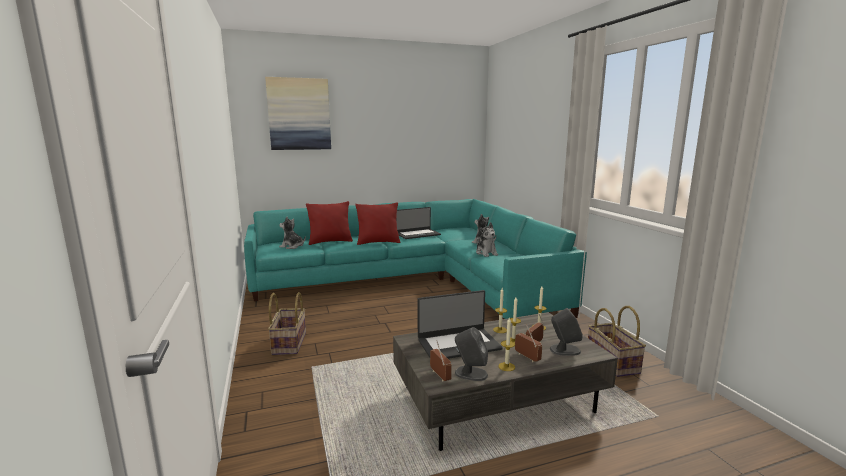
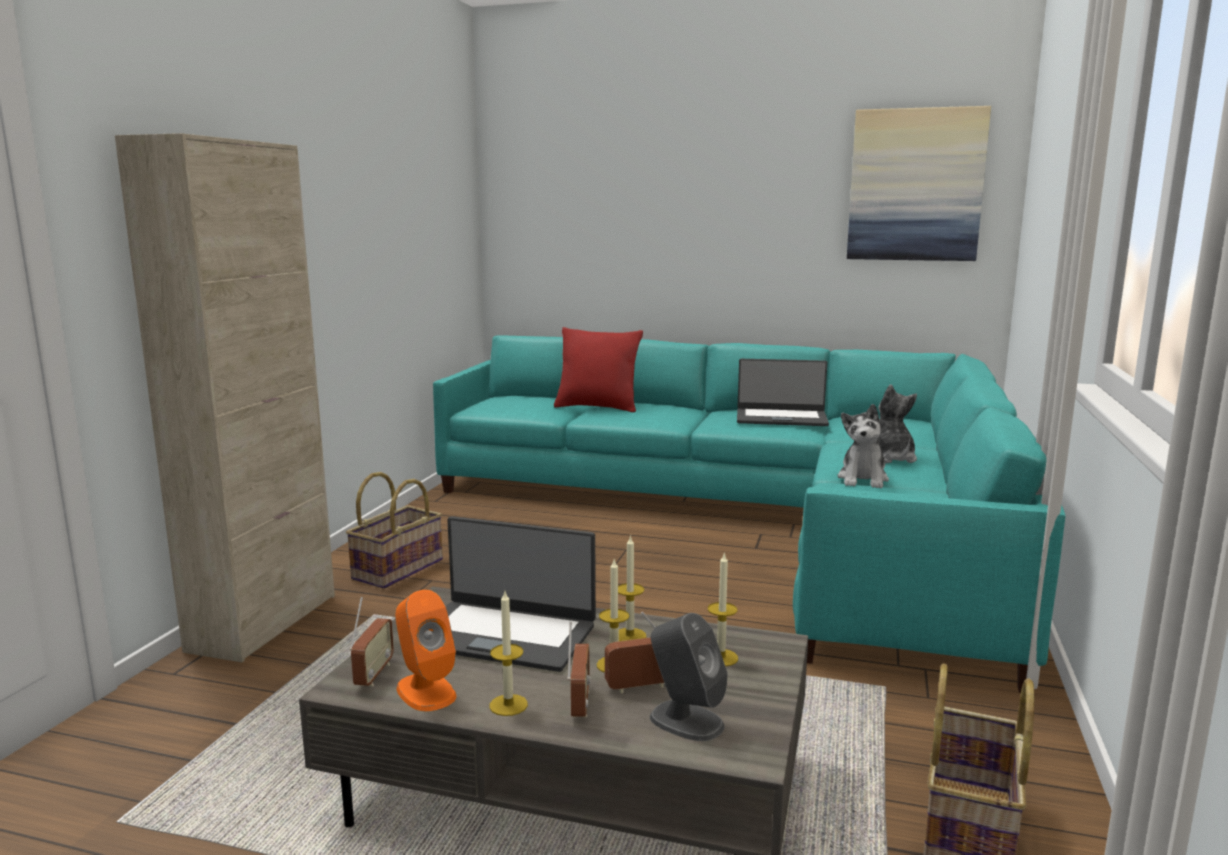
camera: 35 degrees right, 0 degrees up
(256, 389) = (264, 622): none -> beige cabinet
(292, 246) = (522, 405): plush toy -> none
(299, 114) = (590, 156): picture -> picture (915, 185)
(378, 242) = (680, 422): red pillow -> none
(470, 373) = (425, 691): grey speaker -> orange speaker

